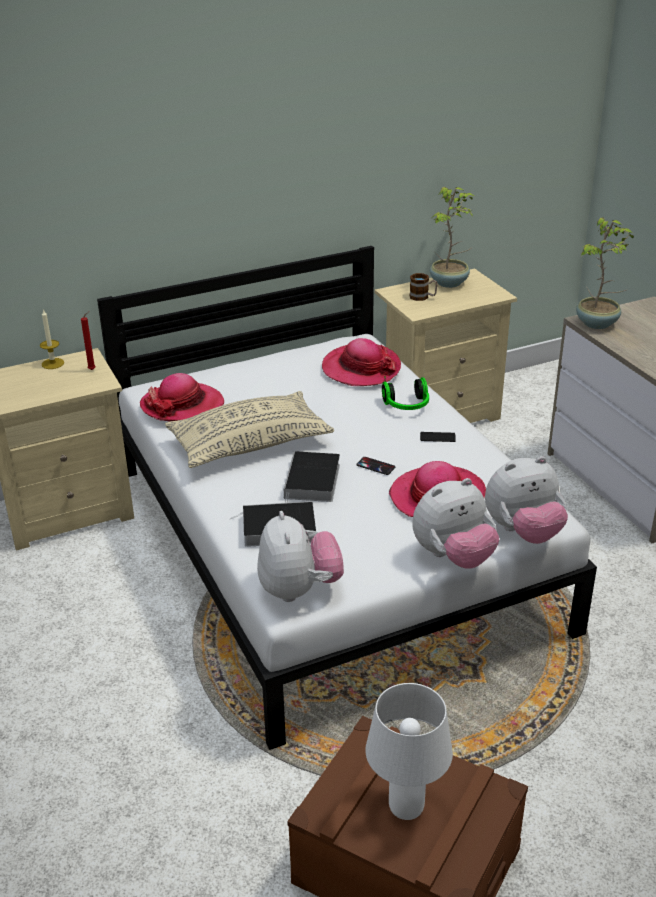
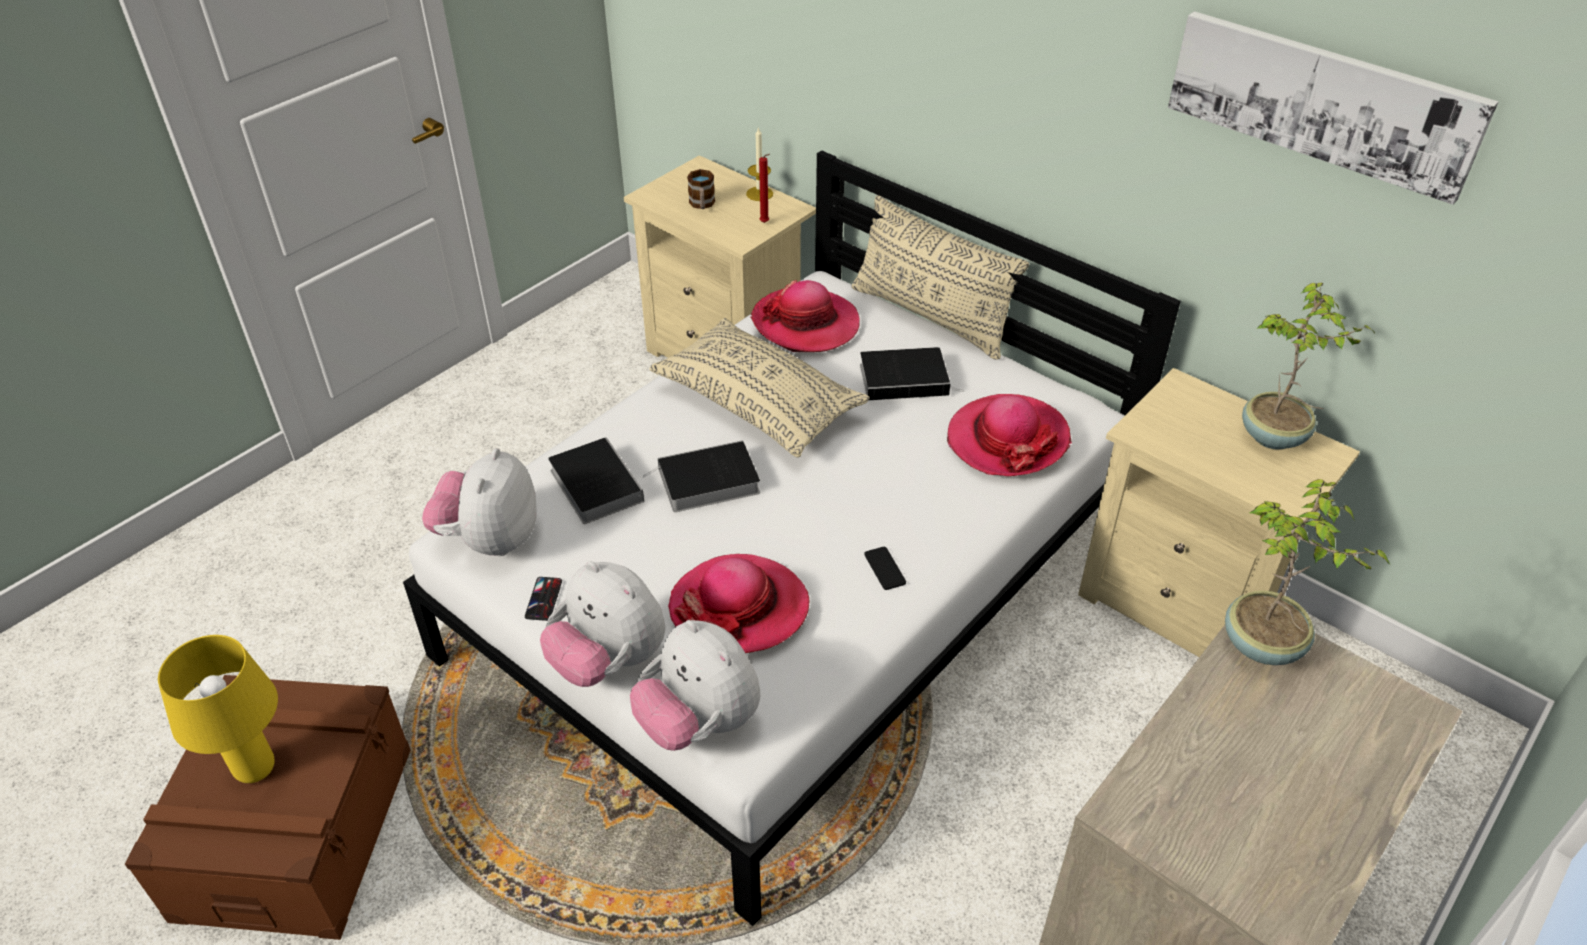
camera: 65 degrees right, 10 degrees up
(221, 362) = (931, 317): none -> beige pillow
(275, 385) = (906, 378): none -> book
(299, 589) = (490, 540): plush toy -> plush toy turned 135 degrees clockwise
(375, 466) = (774, 527): phone -> phone (544, 599)
(405, 809) = (254, 768): white table lamp -> yellow table lamp
(407, 406) = (945, 514): headphones -> none
(409, 97) = (1322, 102): none -> picture
(423, 297) = (1194, 422): mug -> mug (702, 205)

